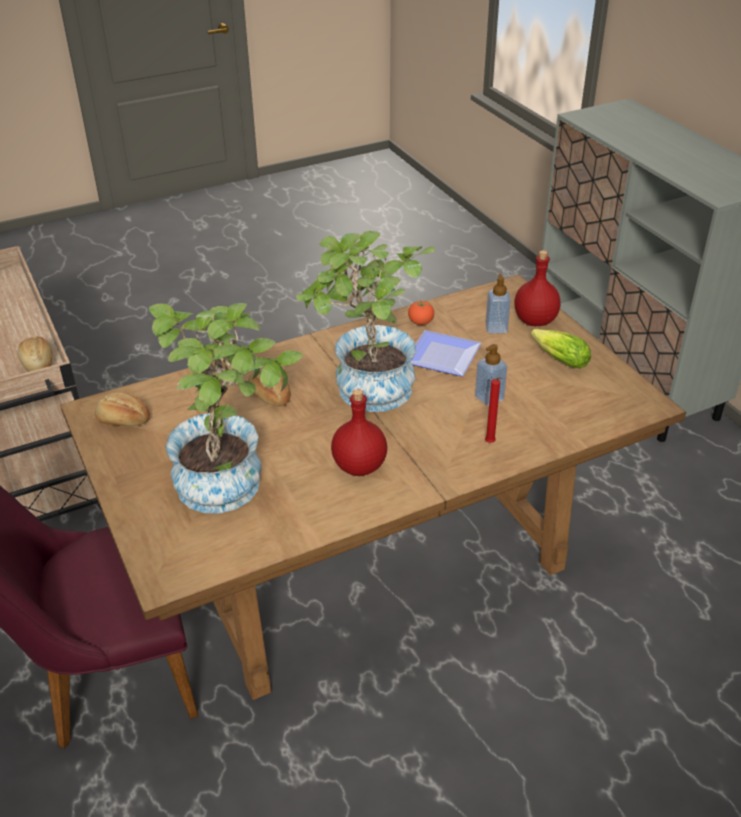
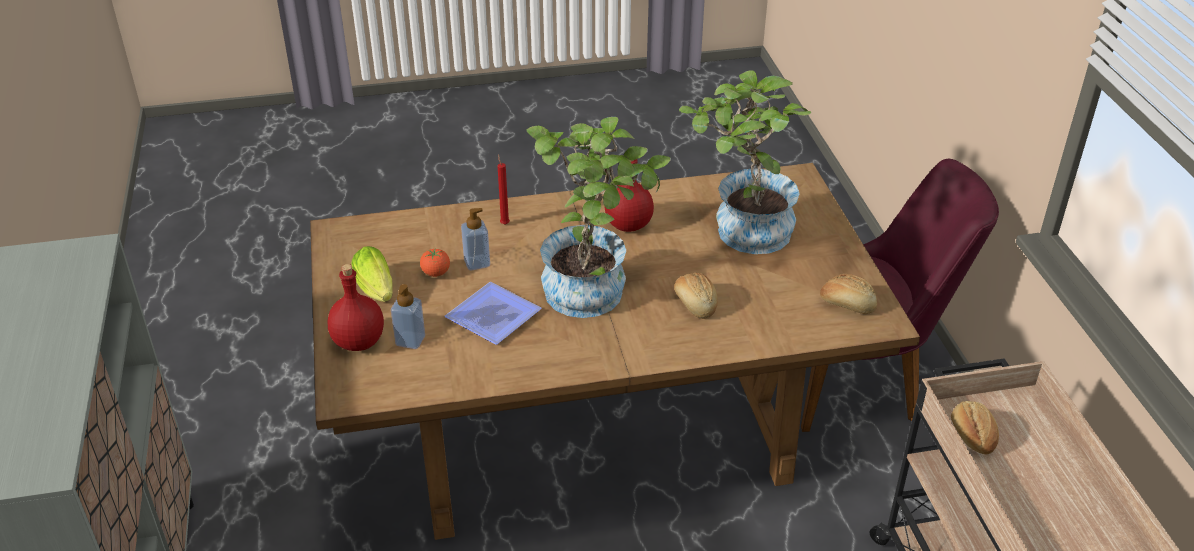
camera: 165 degrees left, 0 degrees up
(420, 323) = (492, 365): tomato -> tomato (436, 273)

